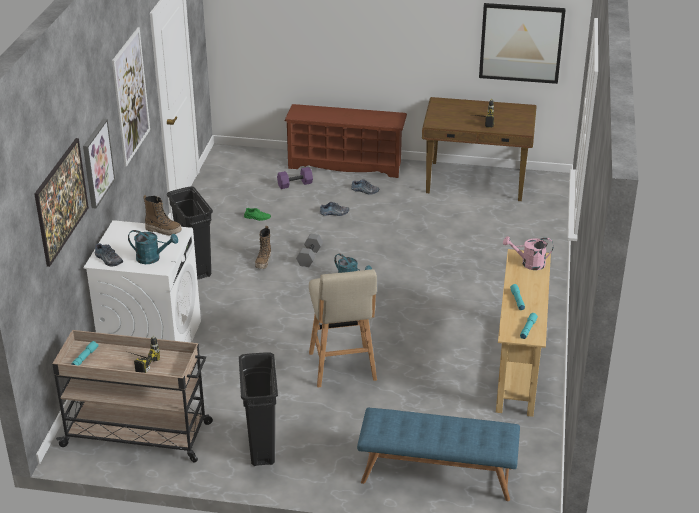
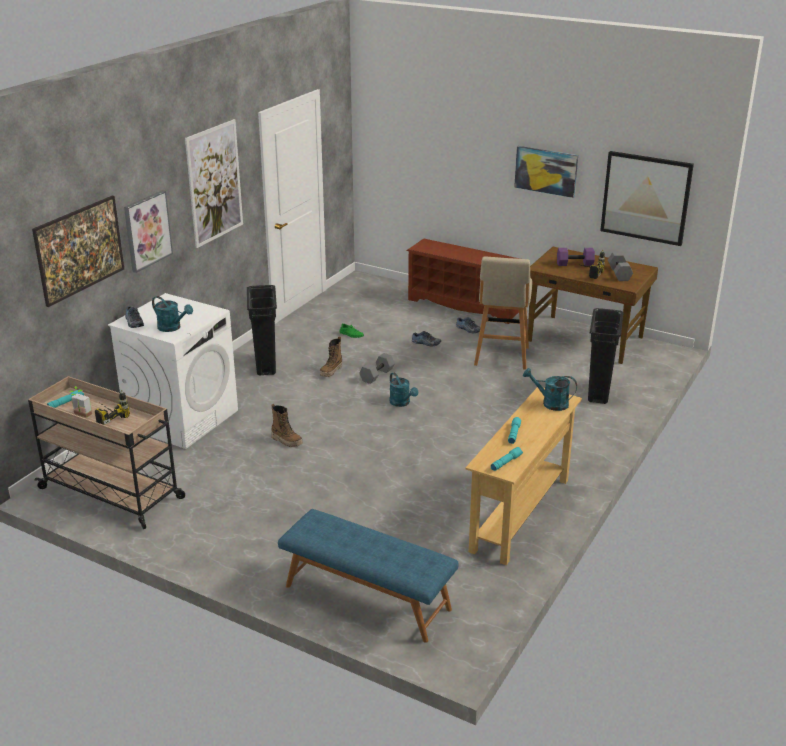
camera: 20 degrees right, 5 degrees down
(110, 367) = (80, 415): none -> potted plant
(163, 230) = (201, 308): boot -> boot (286, 441)
(261, 447) = (214, 530): black trash can -> black trash can (598, 392)
(295, 184) = (406, 313): purple dumbbell -> purple dumbbell (575, 264)
(342, 368) = (341, 477): beige stool -> beige stool (501, 357)
(420, 27) = (546, 171): none -> picture
(508, 118) = (620, 274): none -> grey dumbbell
(528, 264) = (550, 403): pink watering can -> turquoise watering can

